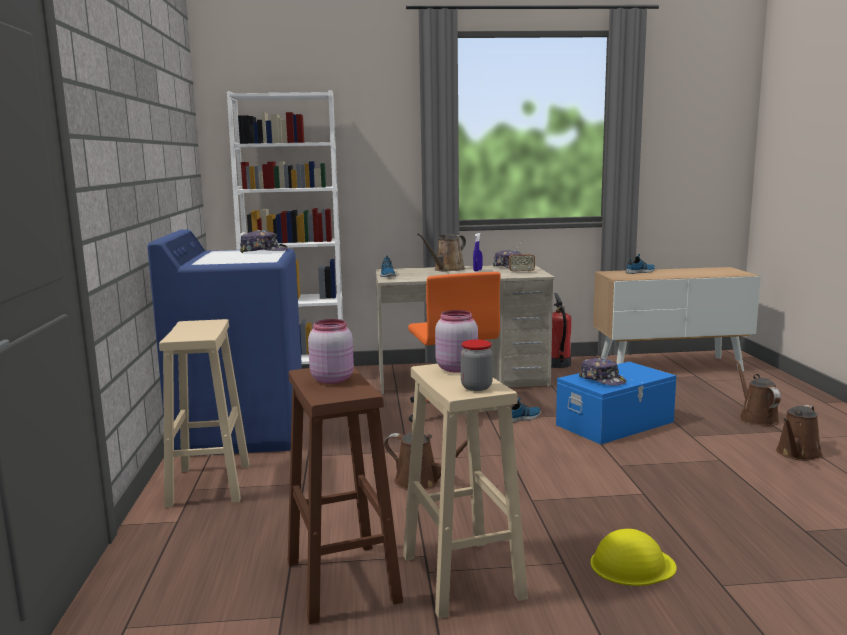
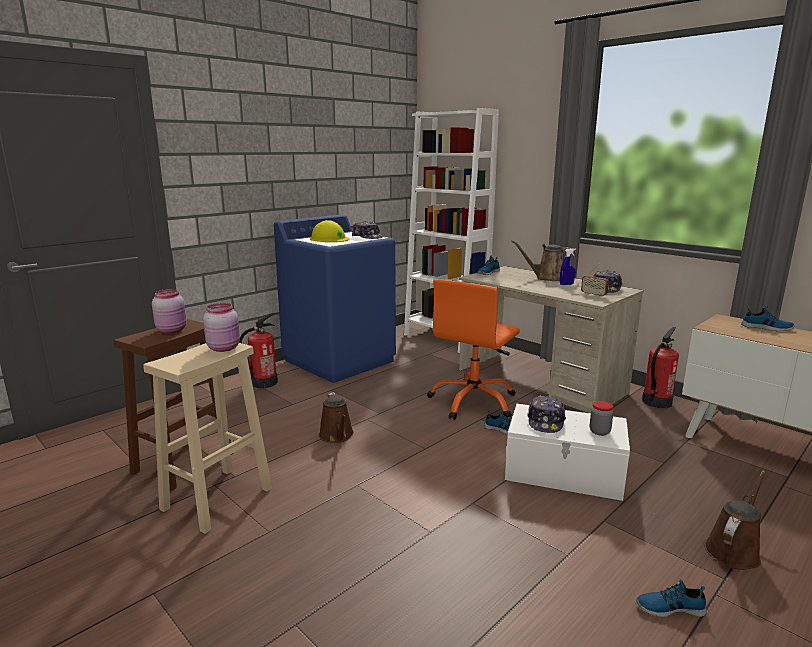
camera: 50 degrees right, 5 degrees up
(209, 484) = (263, 383): beige stool -> fire extinguisher
(476, 387) = (181, 362): jar -> jar (599, 431)
(616, 424) = (564, 472): blue storage box -> white storage box
(632, 565) = (291, 564): yellow hard hat -> yellow hard hat (329, 239)
(797, 454) = (669, 607): brown watering can -> shoe

